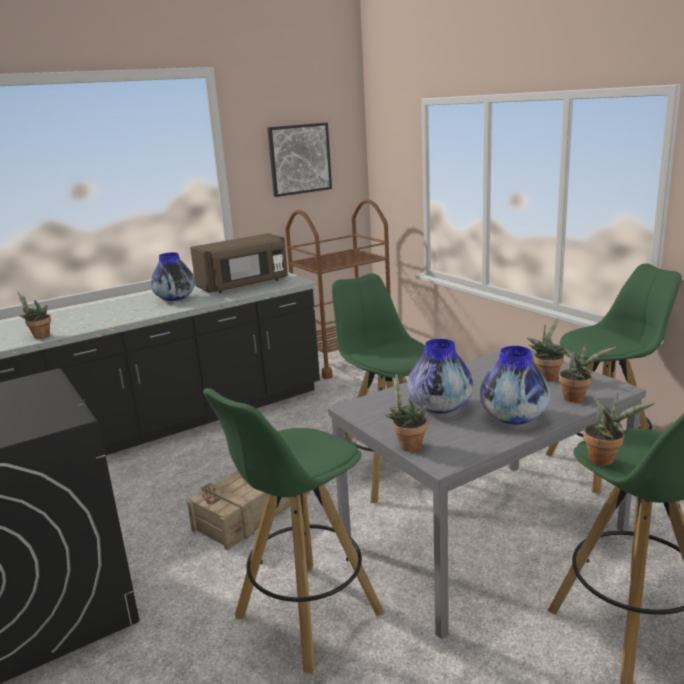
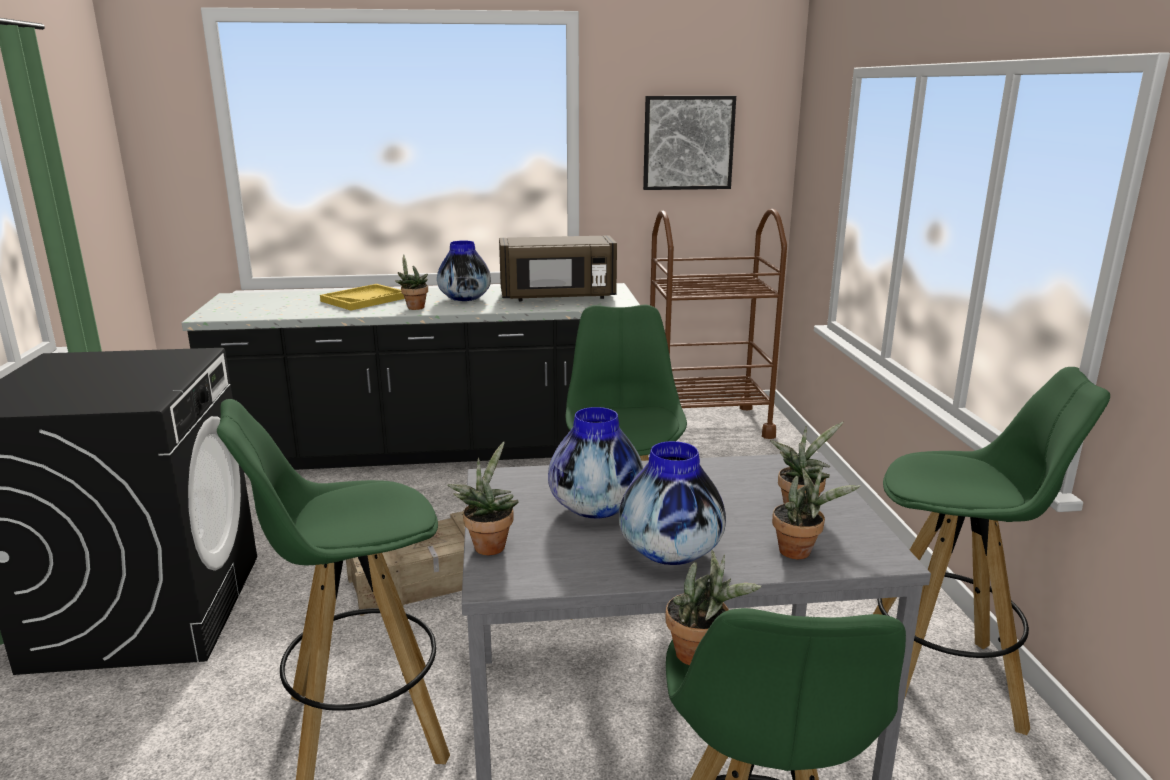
camera: 25 degrees right, 0 degrees up
(39, 336) = (286, 312): potted plant -> potted plant (414, 307)
(92, 314) = (364, 299): none -> yellow tray

